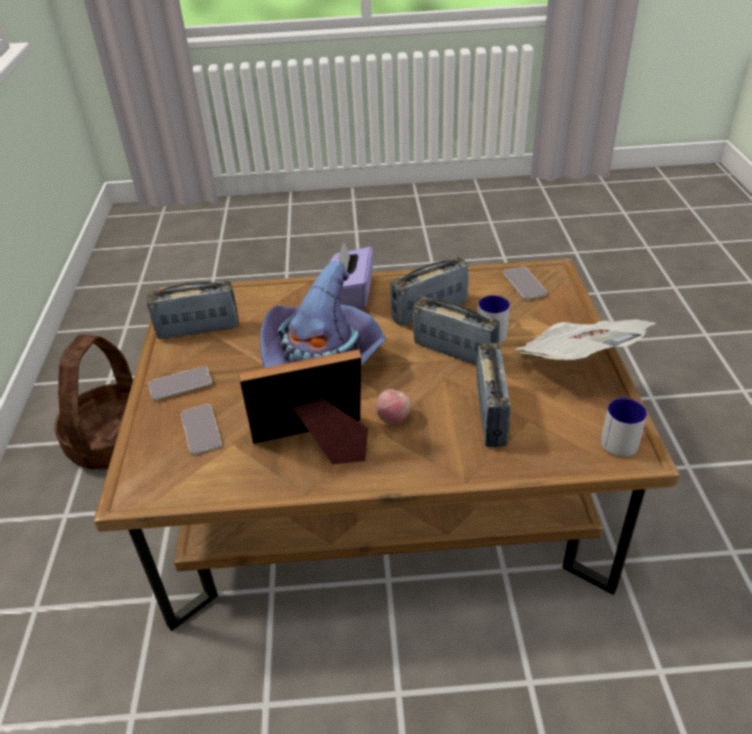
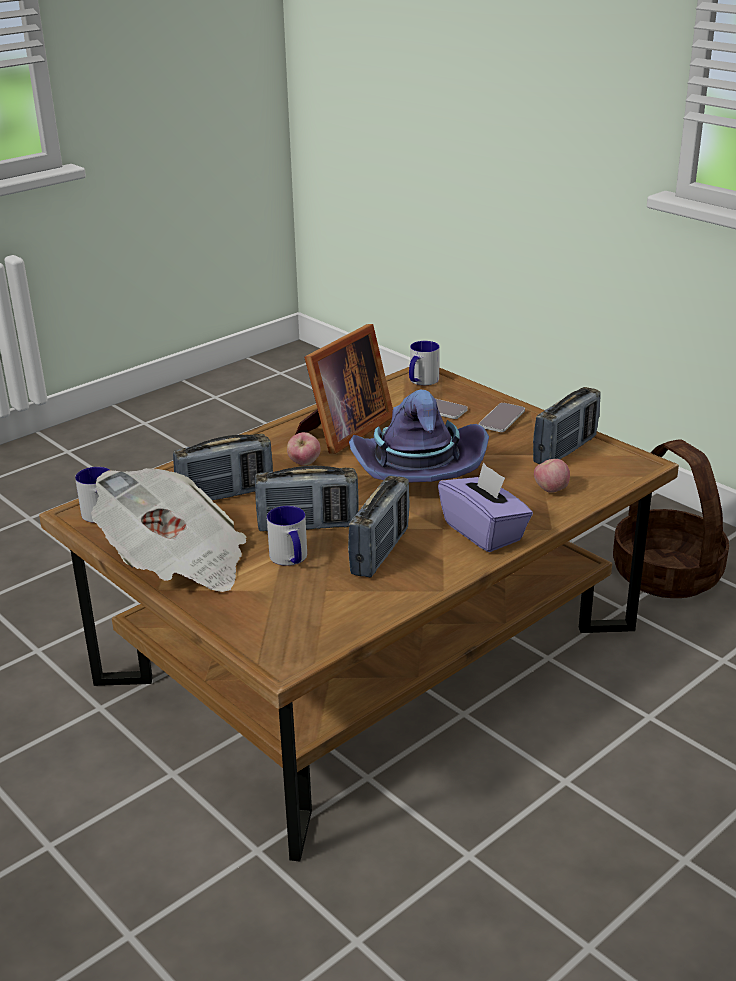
camera: 140 degrees right, 10 degrees down
(154, 478) = (421, 381): none -> mug
(263, 306) = (550, 490): none -> apple
(491, 415) = (226, 494): radio -> radio turned 75 degrees counterclockwise
(524, 284) = (305, 624): phone -> none

